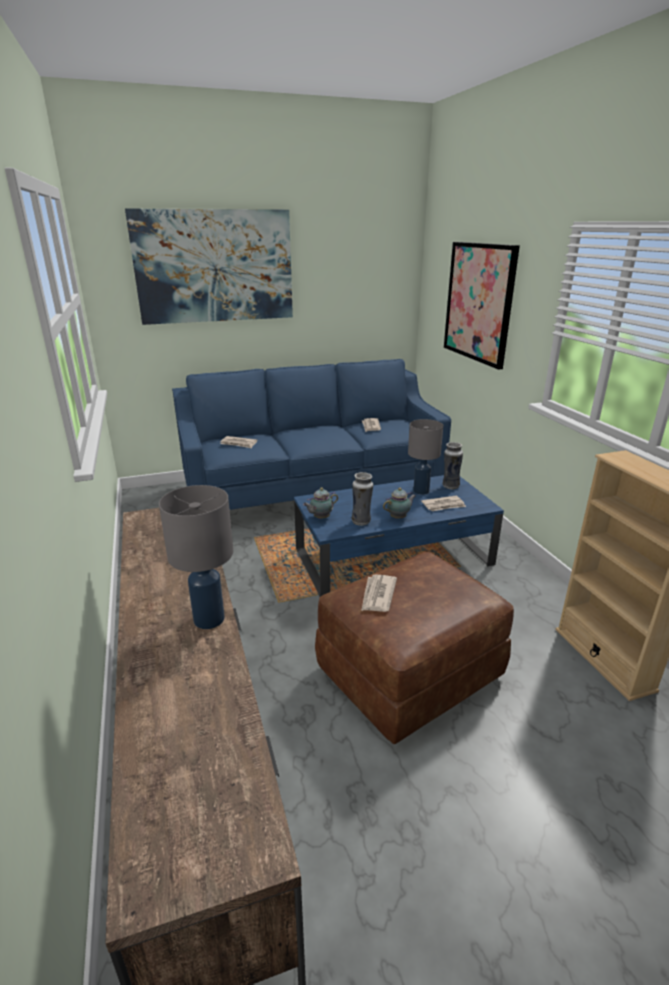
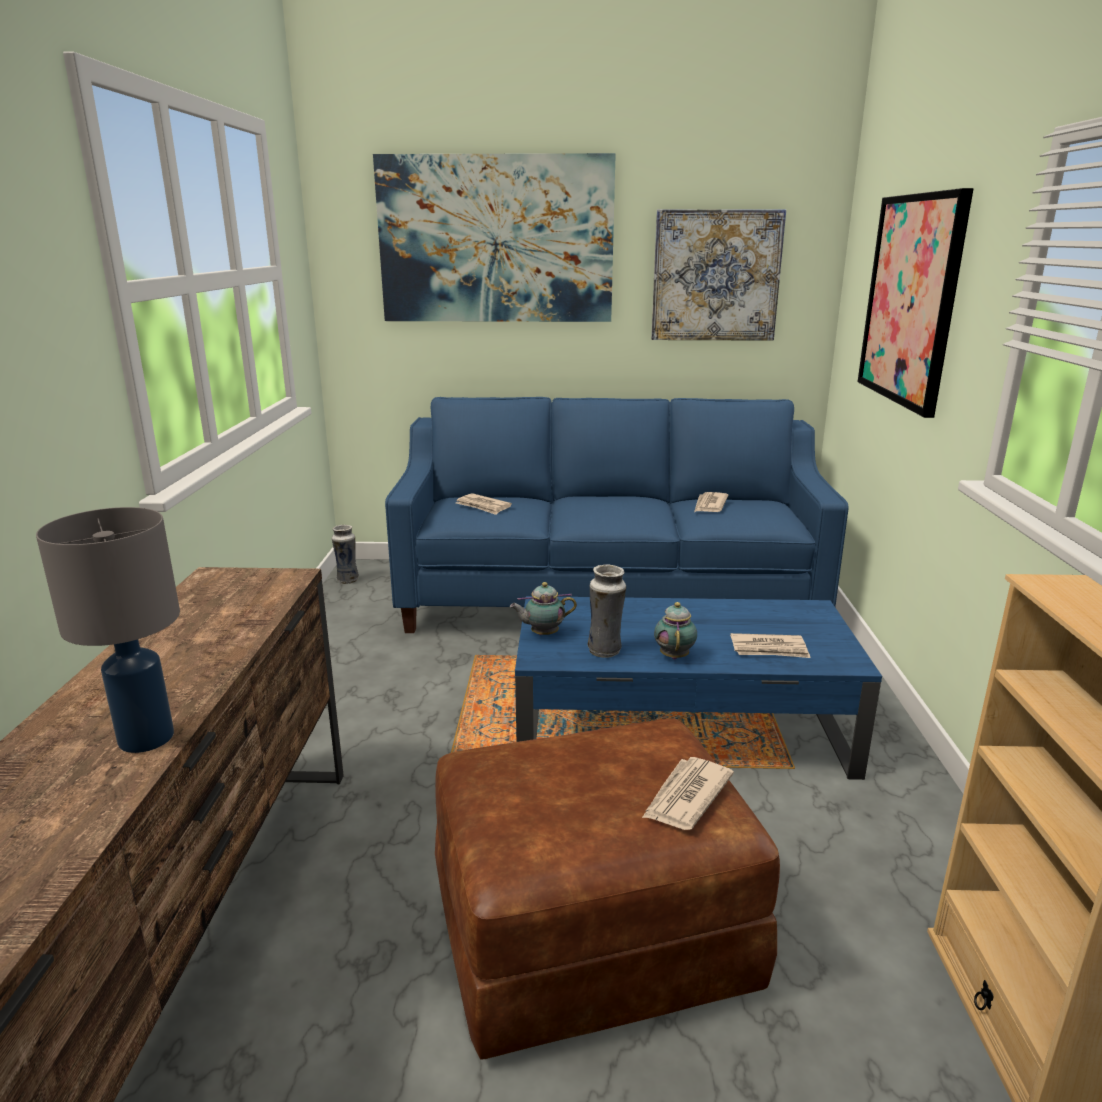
camera: 20 degrees right, 5 degrees down
(352, 285) = (715, 276): none -> picture
(378, 595) = (526, 773): newspaper -> newspaper (686, 796)
(399, 517) = (674, 655): teapot -> teapot turned 75 degrees counterclockwise
(421, 491) = (745, 620): grey table lamp -> none
(450, 486) = (803, 619): vase -> vase (347, 580)

